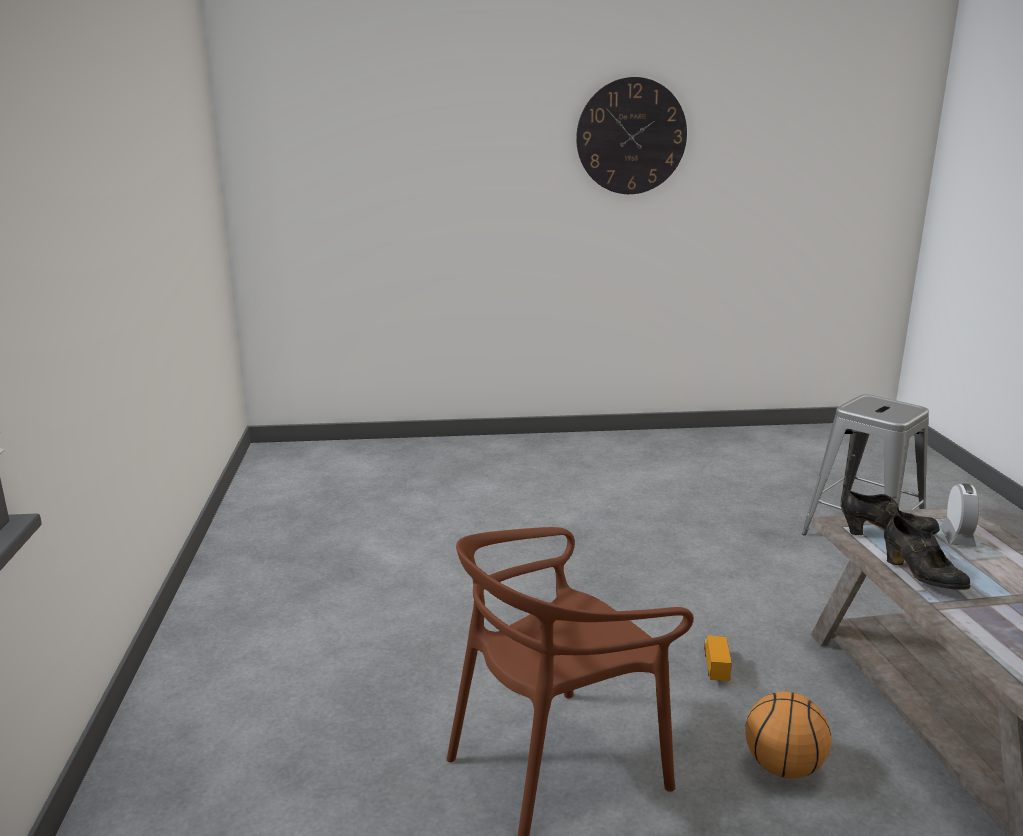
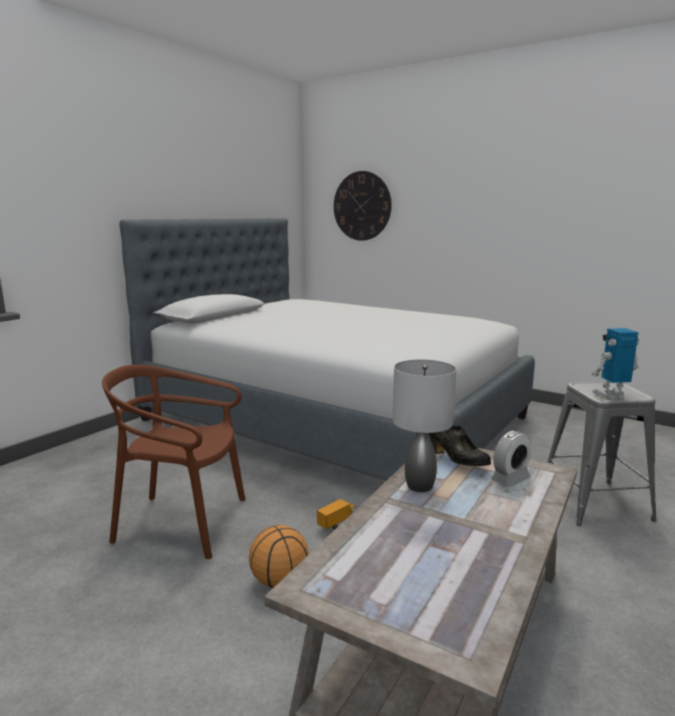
camera: 40 degrees right, 5 degrees down
(468, 530) = (334, 418): none -> bed
(631, 136) = (536, 181): wall clock -> wall clock (362, 206)
(896, 414) = (611, 395): none -> toy robot
(921, 577) = (419, 485): black shoe -> grey table lamp

